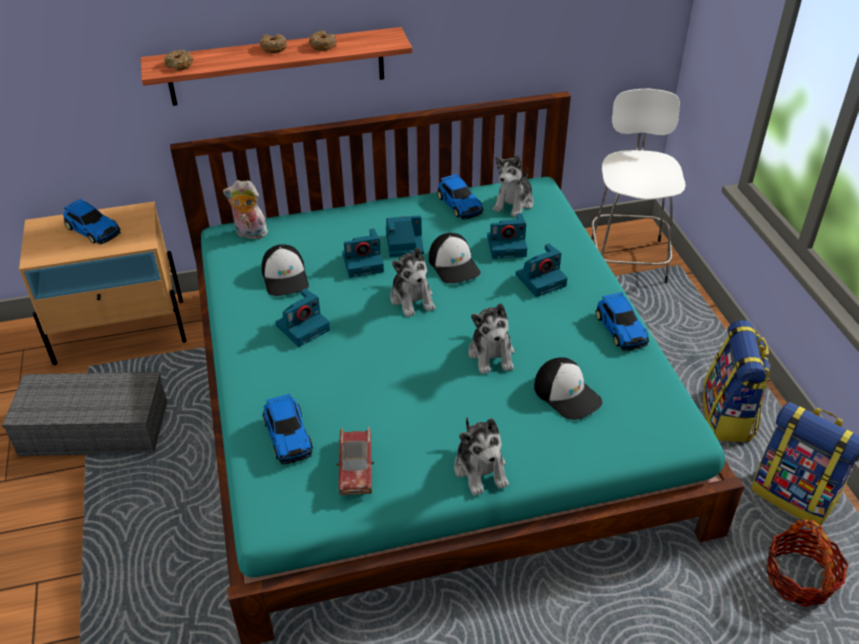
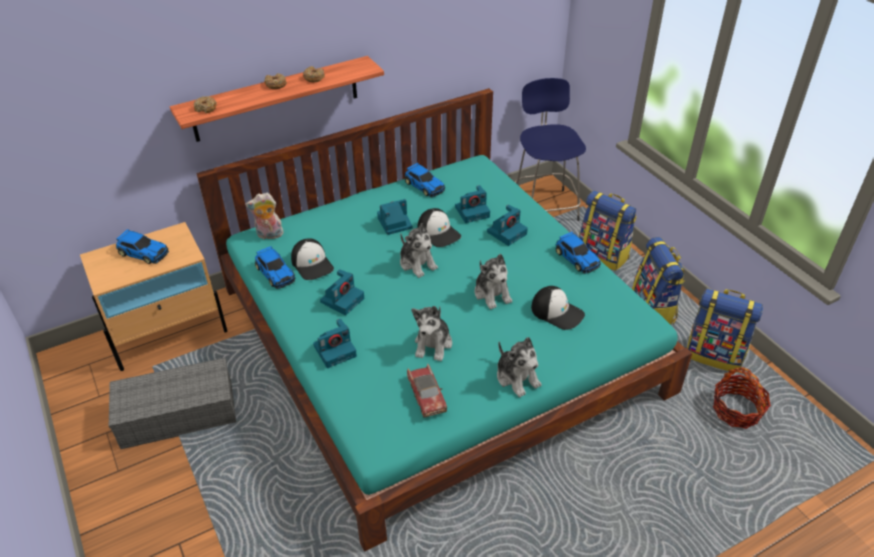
camera: 15 degrees left, 0 degrees up
(288, 435) = (365, 382): toy car -> toy car (275, 272)
(364, 262) = (369, 242): camera -> camera (335, 350)
(514, 203) = (465, 179): plush toy -> plush toy (433, 344)
(628, 257) = (545, 206): white stool -> blue stool
(684, 333) = (603, 255): none -> backpack

